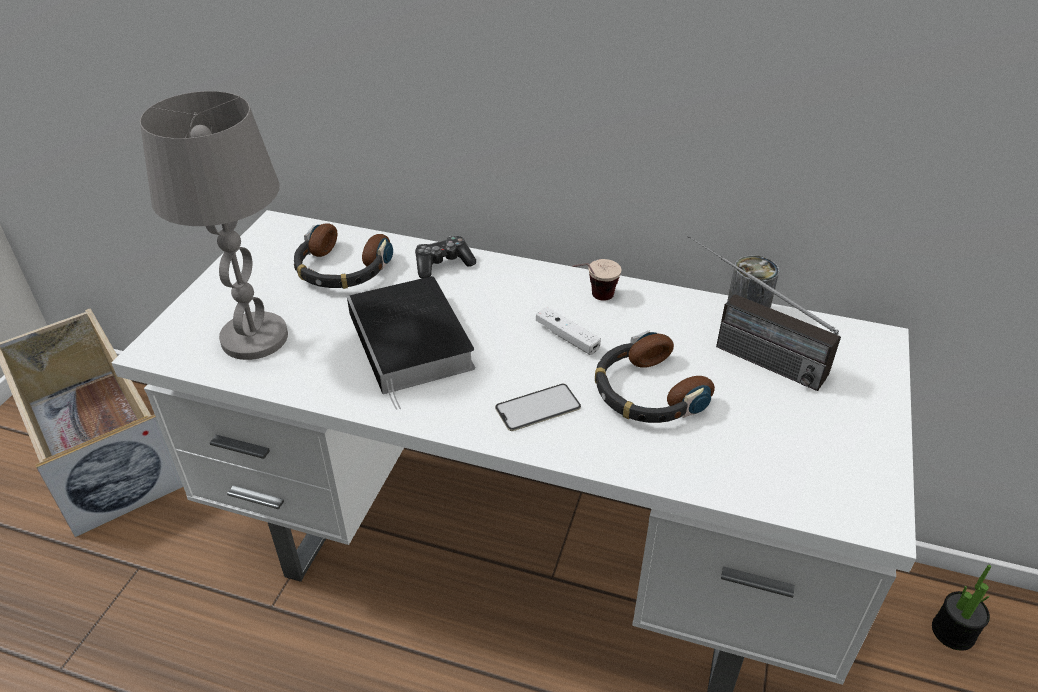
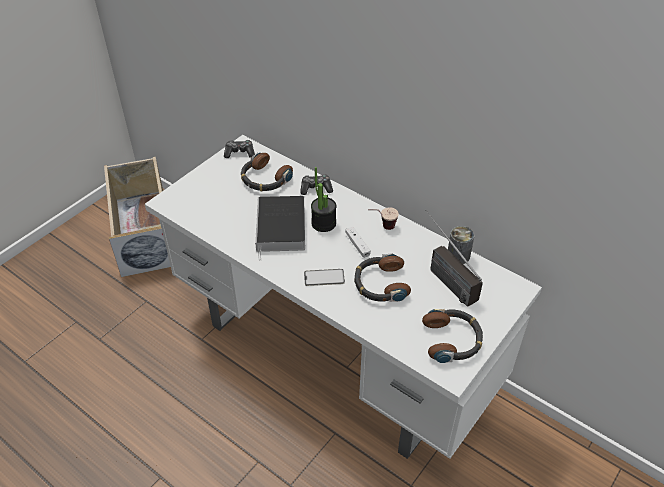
camera: 20 degrees right, 5 degrees up
(254, 337) = (210, 207): grey table lamp -> none
(274, 238) = (239, 153): none -> game controller
(832, 455) = (452, 340): none -> headphones
(953, 632) = (556, 464): potted plant -> potted plant (323, 223)

